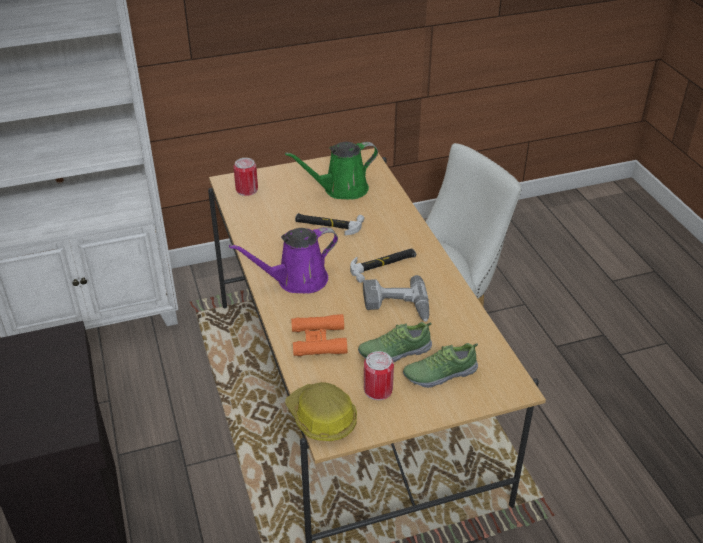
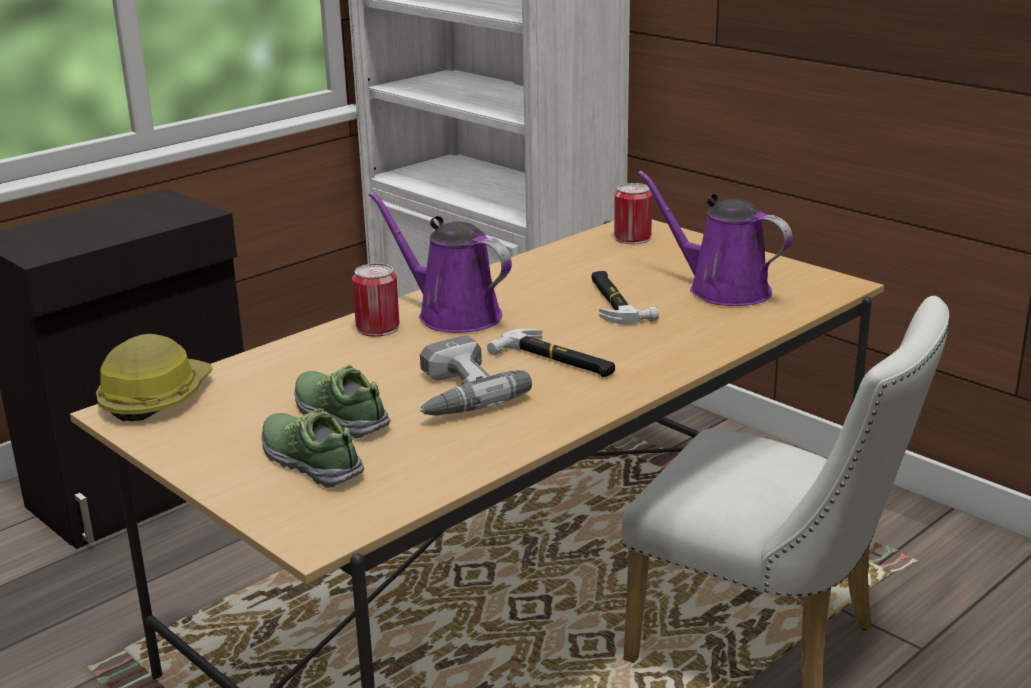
camera: 65 degrees right, 15 degrees down
(319, 340) = (325, 358): orange binoculars -> none
(341, 189) = (722, 289): green watering can -> purple watering can
(378, 389) = (241, 422): can -> can (378, 328)

